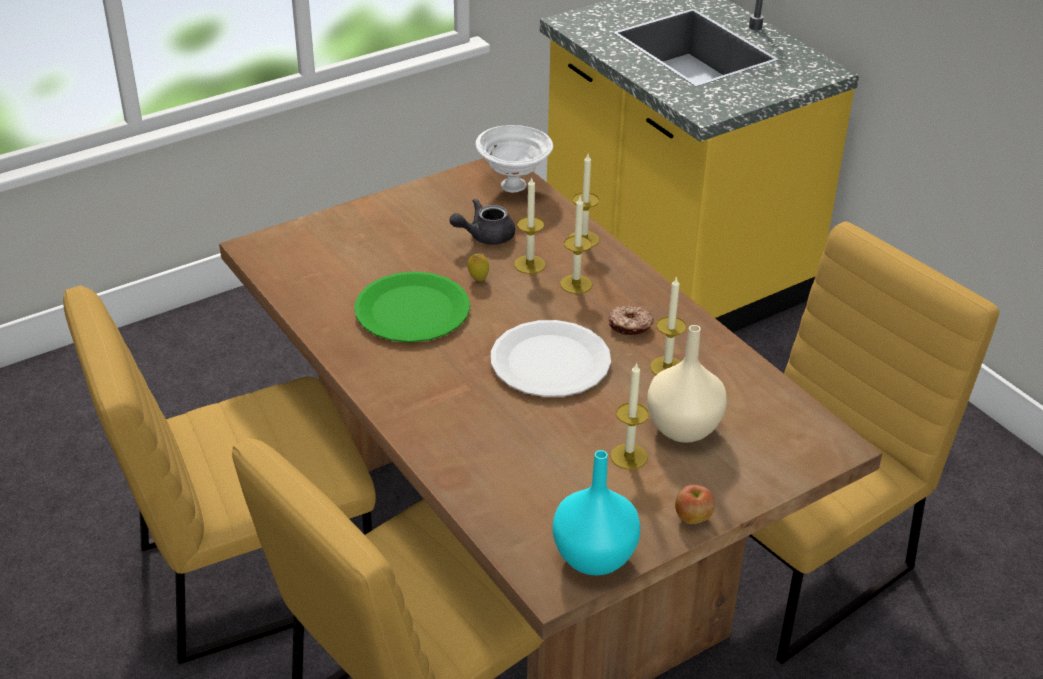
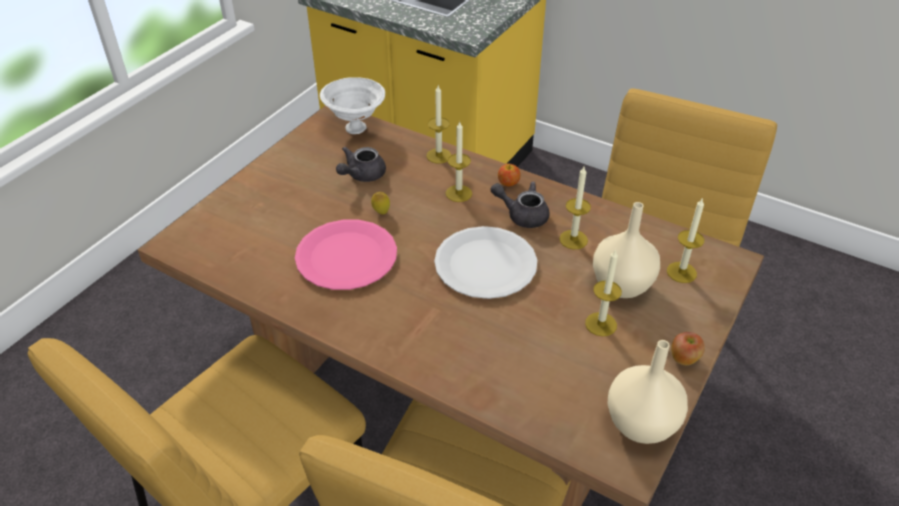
camera: 25 degrees left, 5 degrees up
(412, 310) = (346, 256): green plate -> pink plate
(529, 264) = (412, 188): candle -> candle (681, 272)
(595, 559) = (642, 425): turquoise vase -> beige vase
(630, 326) = (522, 215): donut -> grey teapot
(640, 289) = (508, 183): none -> apple

